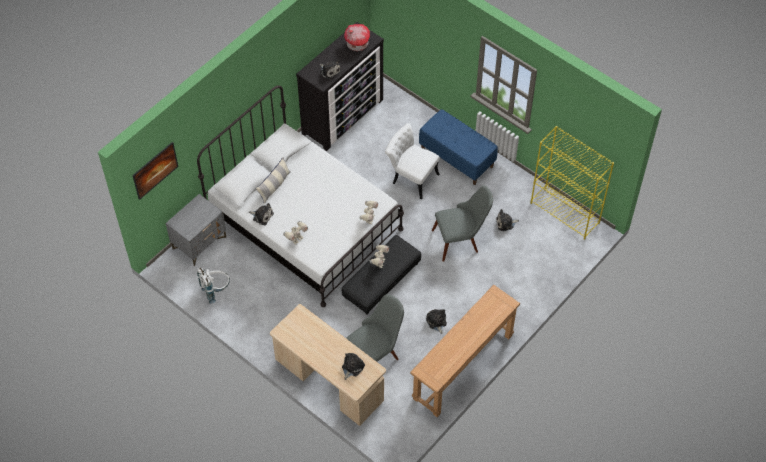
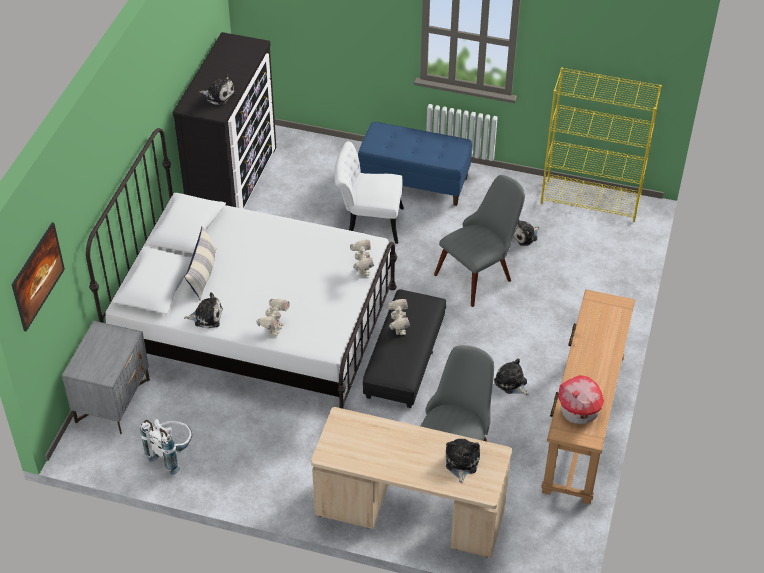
camera: 25 degrees left, 10 degrees down
(357, 44) = (238, 56): toy house -> toy house (579, 411)

